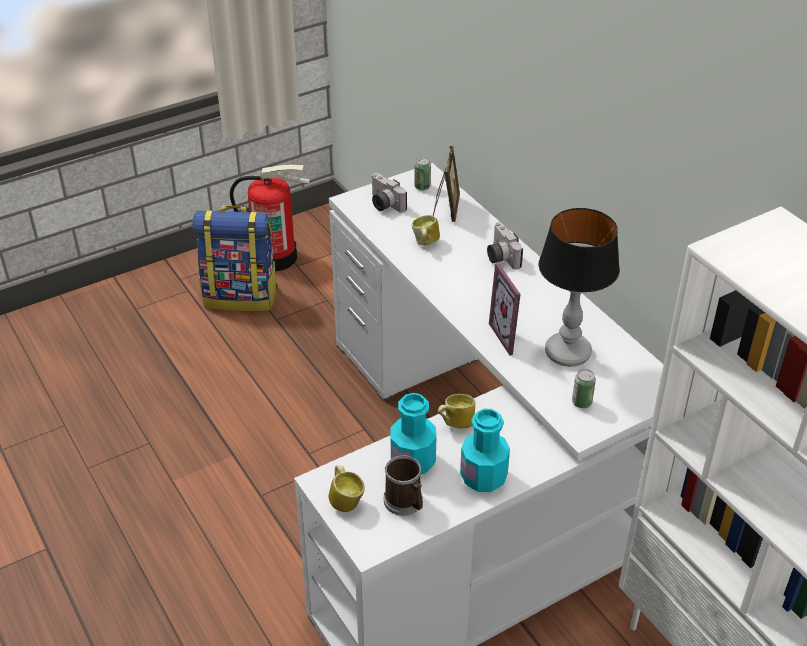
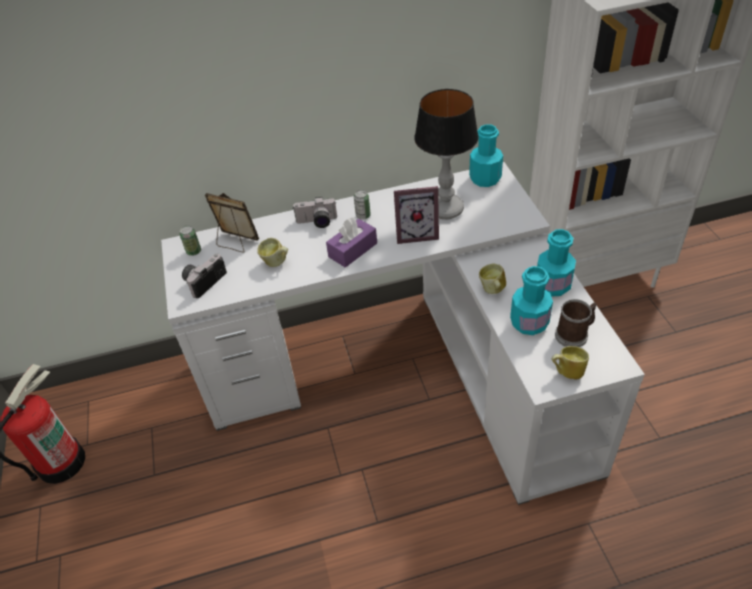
camera: 70 degrees left, 5 degrees up
(241, 296) = (102, 502): backpack -> none
(383, 204) = (204, 281): camera -> camera turned 150 degrees clockwise
(465, 292) = (353, 250): none -> purple tissue box
(581, 402) = (500, 213): can -> can (363, 216)
(648, 380) = (485, 178): none -> turquoise bottle

